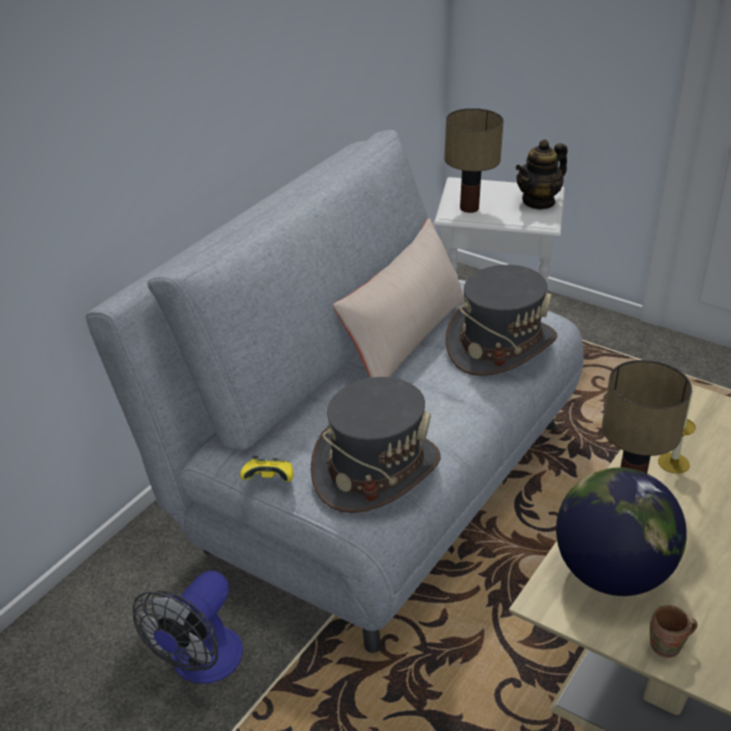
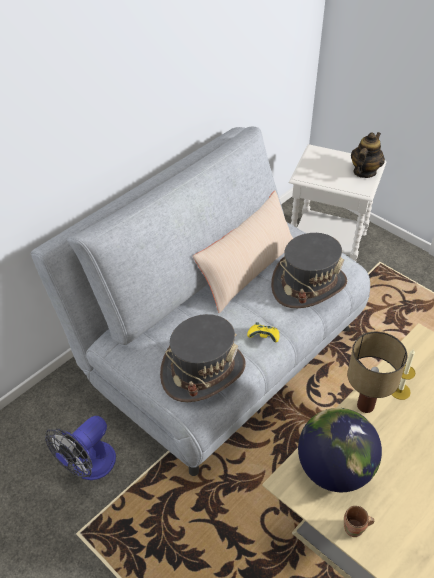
camera: 10 degrees right, 10 degrees up
(269, 480) = (135, 368): yellow game controller -> yellow game controller (264, 338)
(469, 207) = (315, 172): table lamp -> none
(538, 201) = (364, 172): teapot -> teapot turned 150 degrees clockwise

